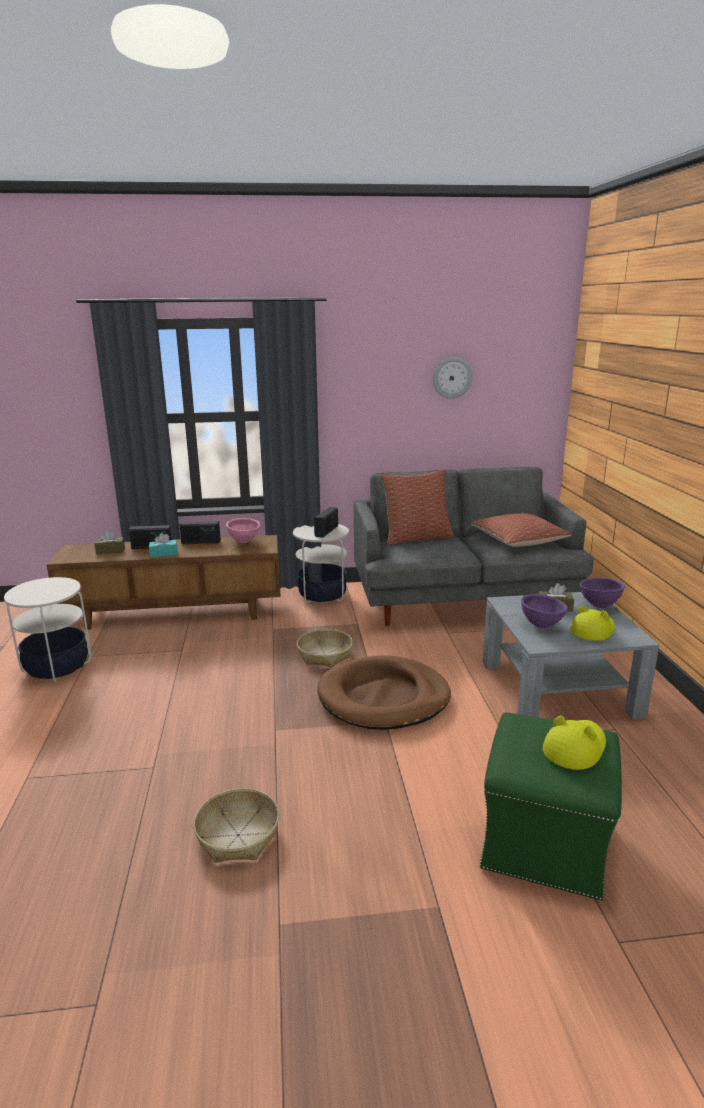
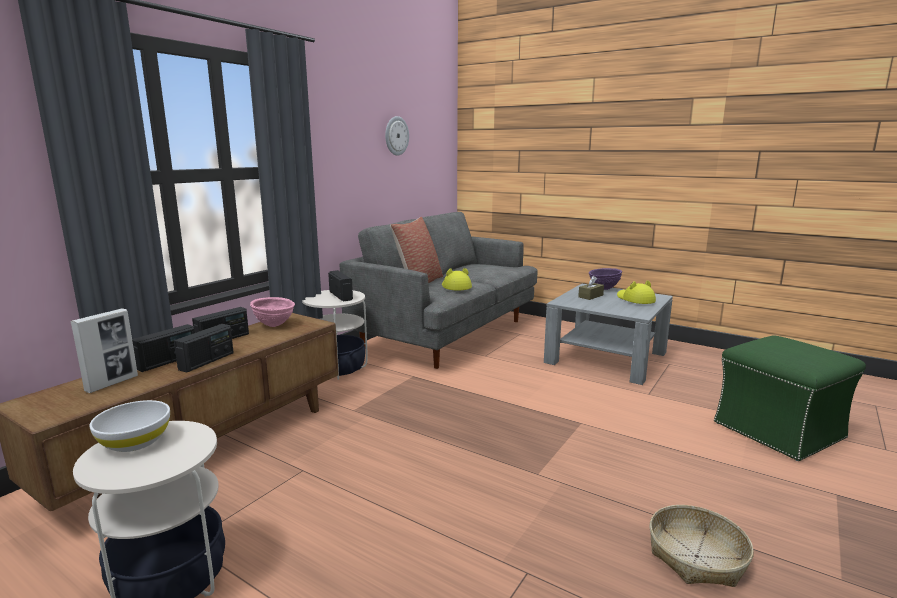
camera: 50 degrees left, 5 degrees down
(47, 584) = (135, 442): none -> white bowl
(110, 551) = (112, 383): brown tissue box -> picture frame
(164, 554) = (207, 361): turquoise tissue box -> radio
(325, 655) = (442, 406): basket -> none
(383, 697) = (545, 410): brown dog bed -> none
(518, 540) = (485, 268): pillow -> none
(541, 626) = (613, 306): purple bowl -> none
(574, 747) = (795, 345): yellow hat -> yellow hat (455, 286)

